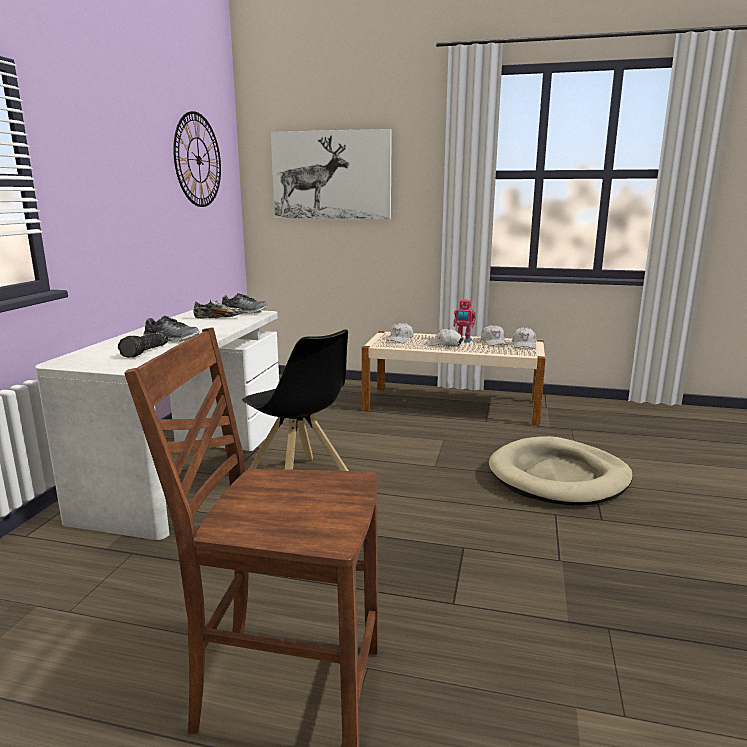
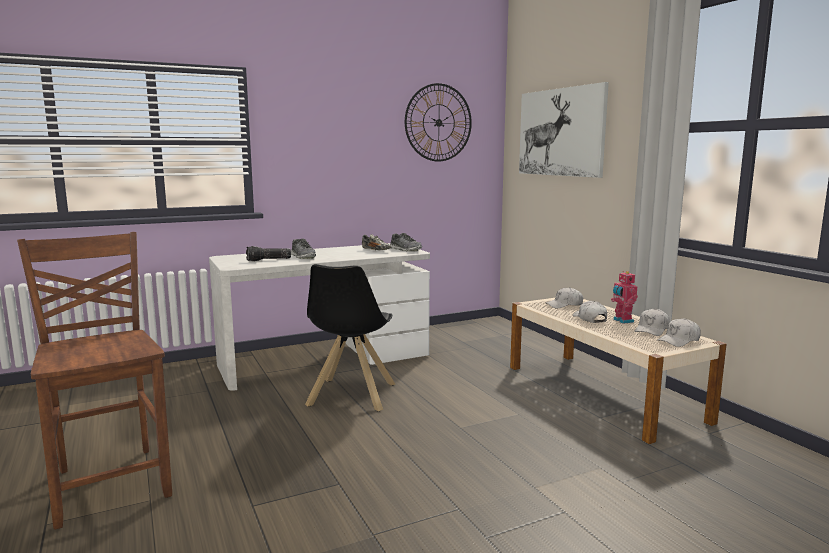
camera: 50 degrees right, 5 degrees down
(558, 477) = (542, 488): beige dog bed -> none

